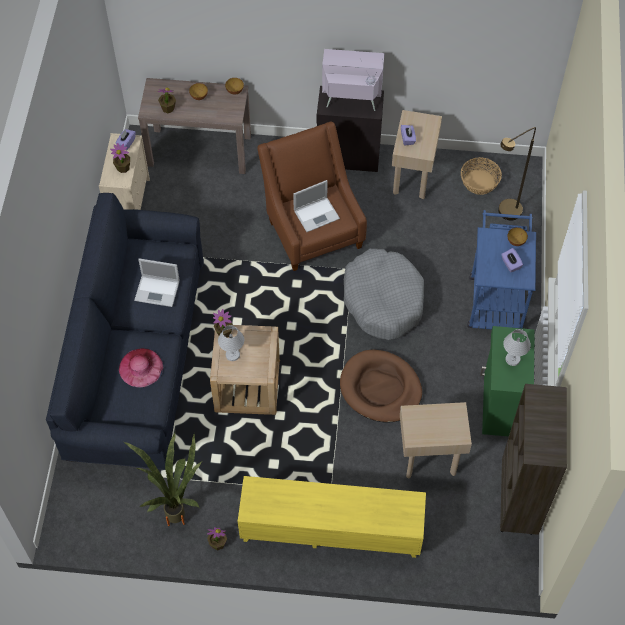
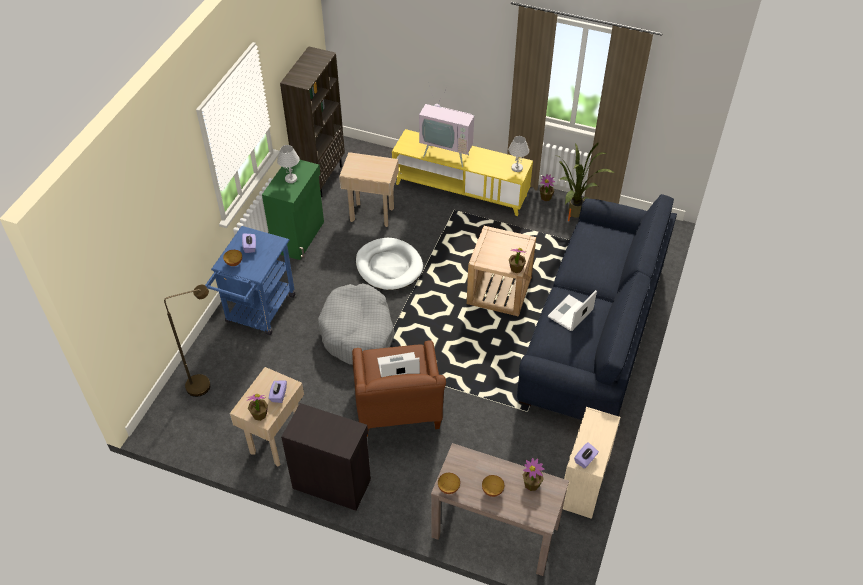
camera: 165 degrees left, 10 degrees down
(123, 167) = (591, 431): potted plant -> potted plant (259, 414)
(141, 367) = (593, 257): pink hat -> none
(158, 291) = (570, 314): laptop -> laptop turned 75 degrees counterclockwise
(232, 354) = (513, 251): white table lamp -> white table lamp (517, 168)
(351, 104) = (324, 428): television -> television (447, 153)
(380, 388) = (389, 266): brown dog bed -> white dog bed
(479, 182) = (211, 422): basket -> none

